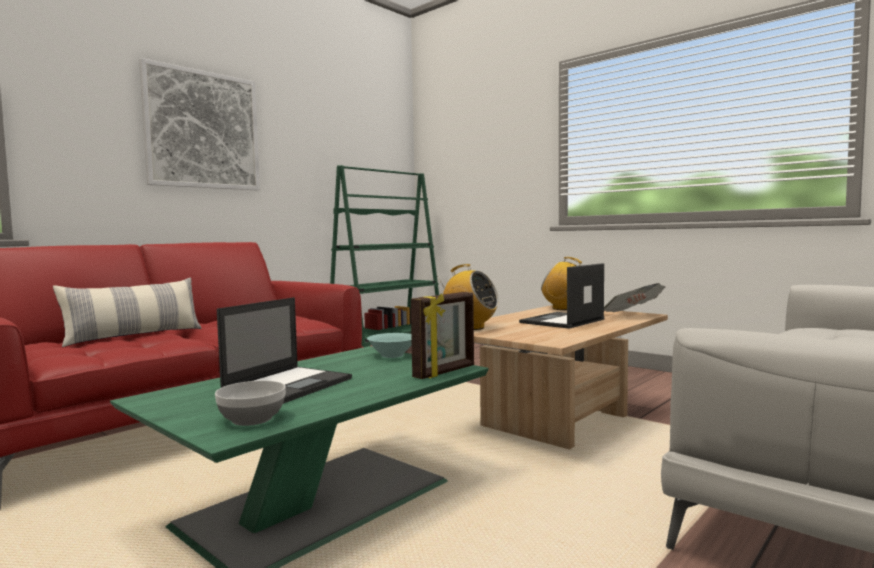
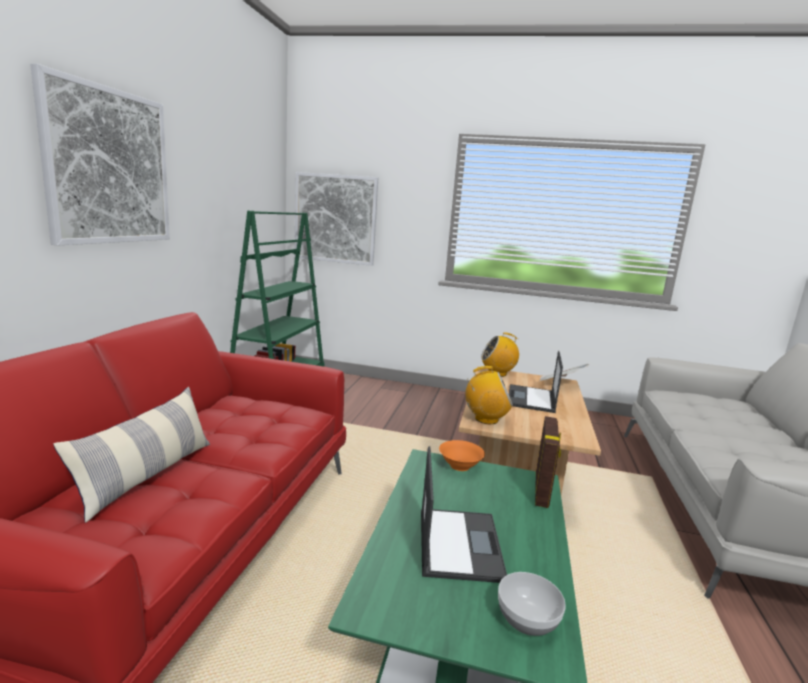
camera: 30 degrees left, 10 degrees up
(392, 355) = (459, 465): turquoise bowl -> orange bowl
(453, 177) = (335, 219): none -> picture

